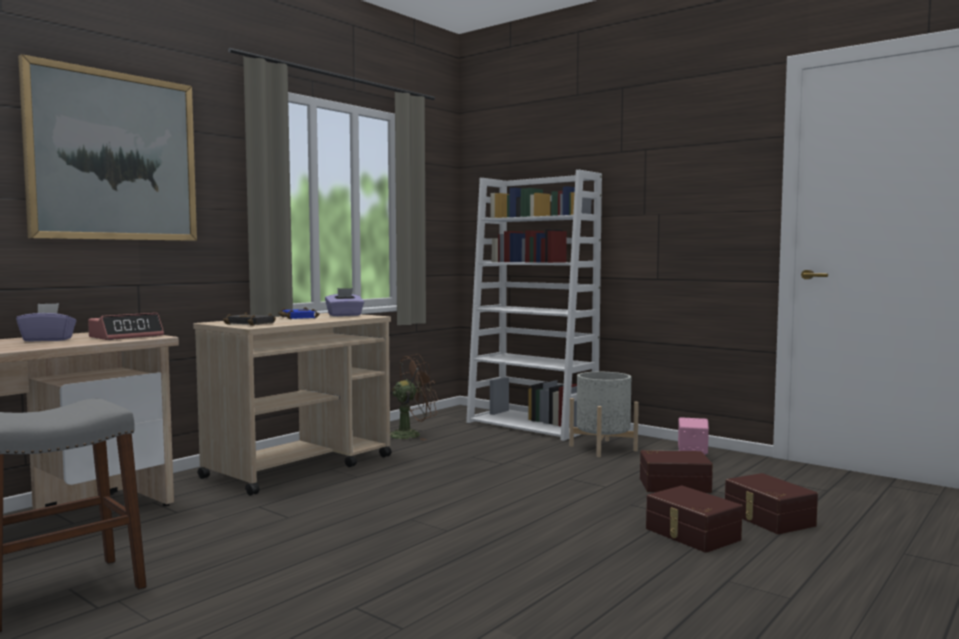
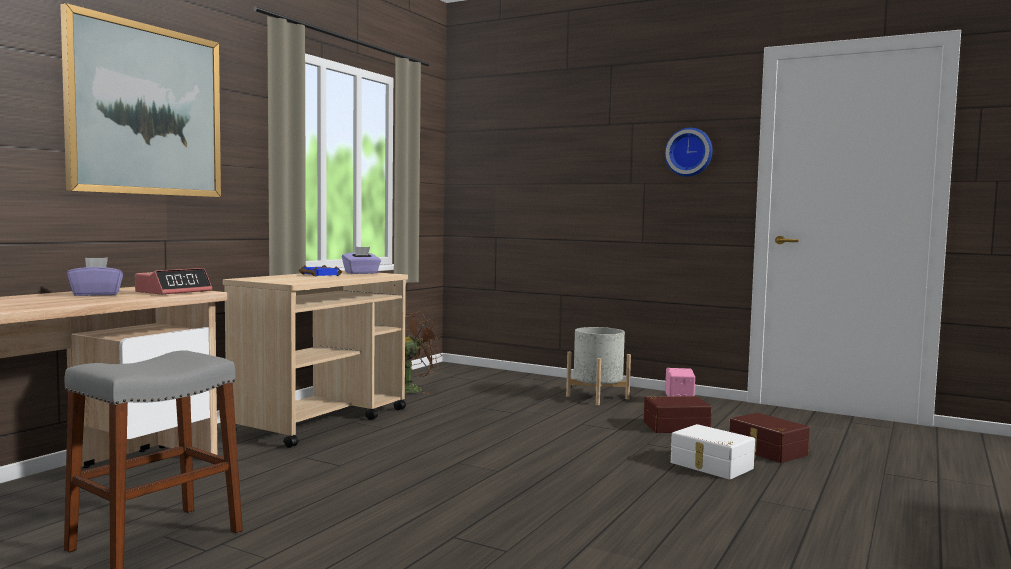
camera: 10 degrees left, 0 degrees up
(252, 323) = (285, 280): black book -> none
(533, 425) = (522, 379): white bookcase -> none
(691, 534) = (710, 466): brown storage box -> white storage box
(706, 178) = (689, 152): none -> wall clock

